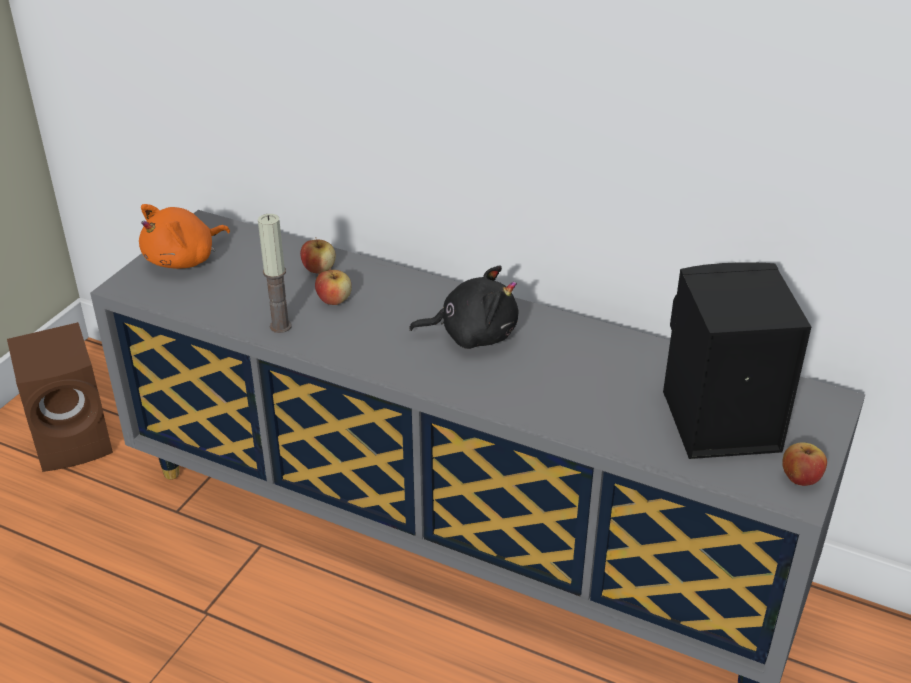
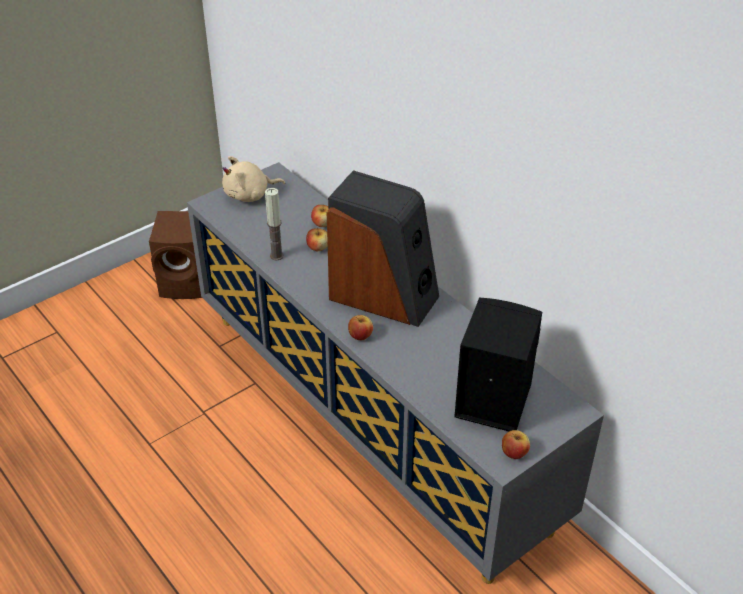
camera: 25 degrees right, 5 degrees up
(184, 260) = (250, 195): orange plush toy -> beige plush toy
(473, 334) = (384, 296): black plush toy -> speaker
(479, 395) = (360, 335): none -> apple

